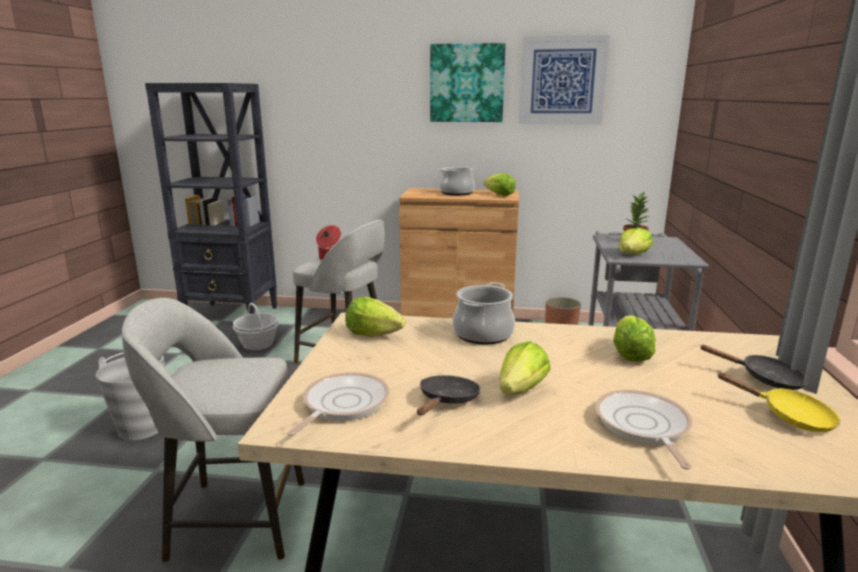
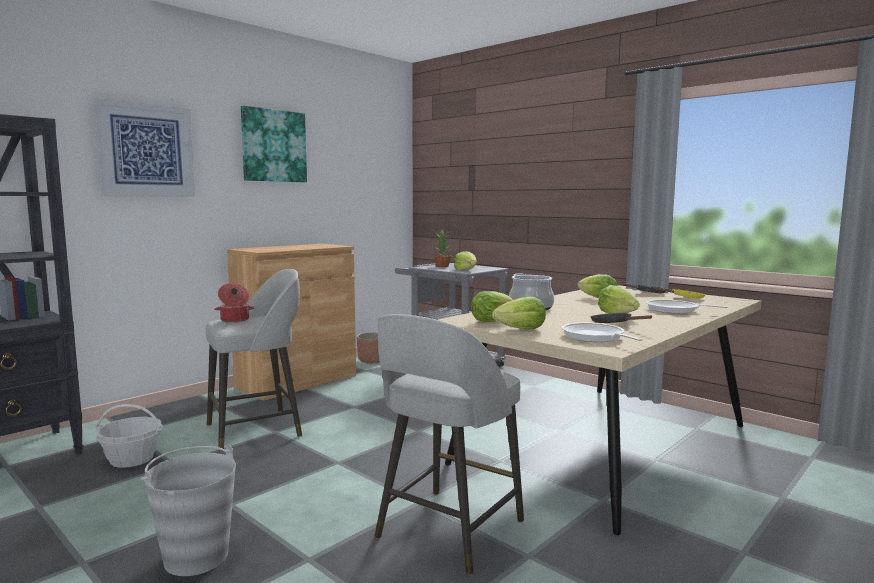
camera: 55 degrees left, 10 degrees down
(456, 193) = (289, 247): cooking pot -> none
(499, 195) = (326, 245): lettuce -> lettuce (521, 329)
(562, 81) = (344, 149): picture -> picture (146, 150)

